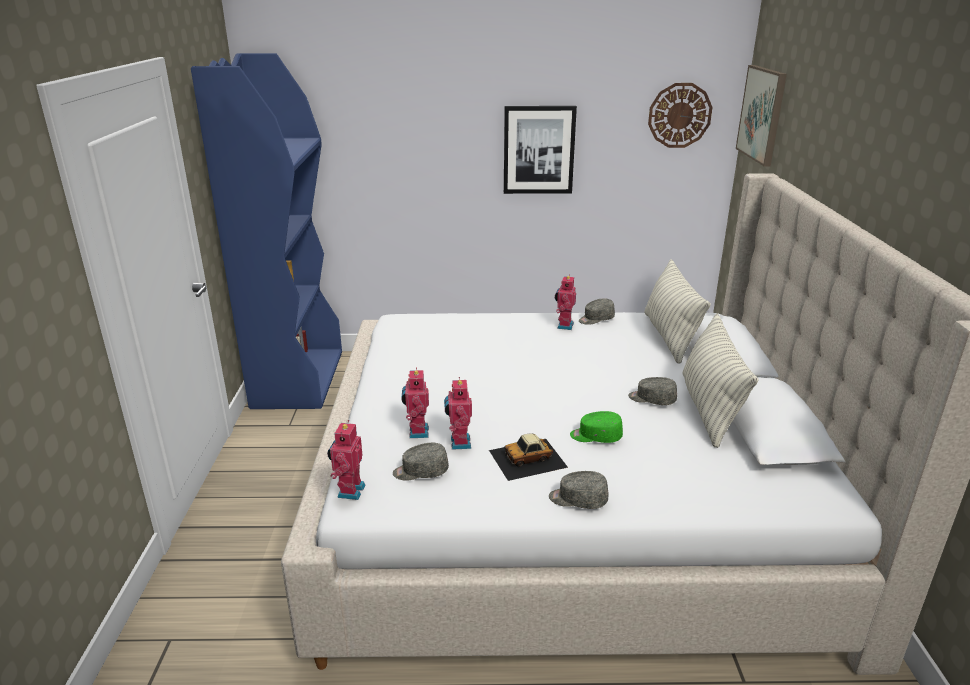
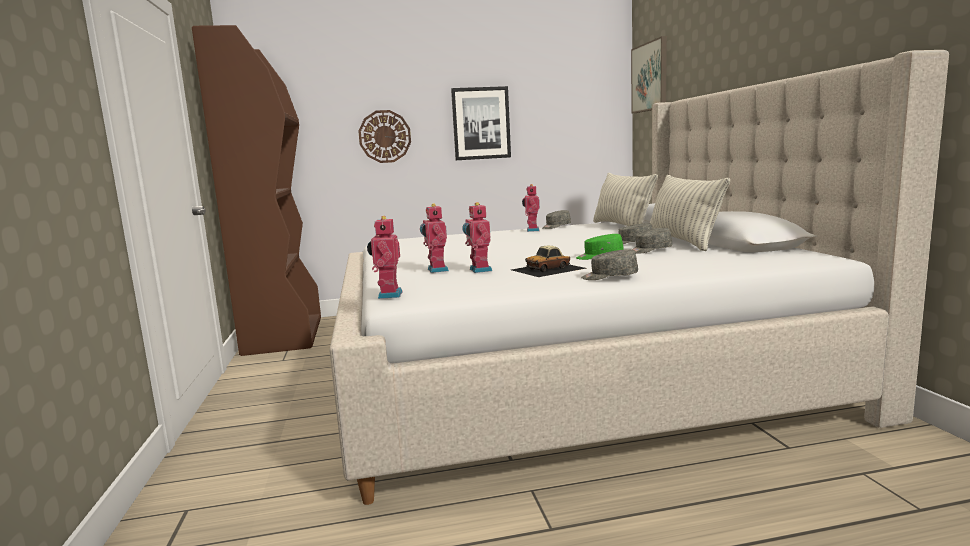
camera: 10 degrees left, 15 degrees down
(298, 378) = (283, 335): blue bookcase -> brown bookcase
(420, 472) = (452, 282): grey cap -> grey cap (650, 250)
(679, 115) = (586, 91): wall clock -> wall clock (385, 136)

